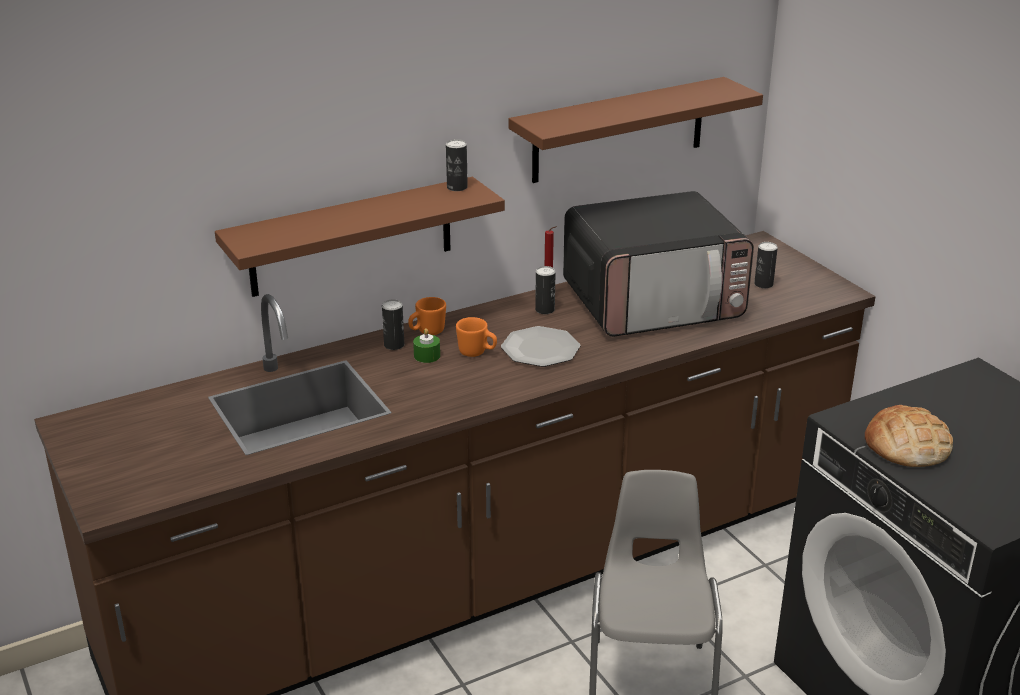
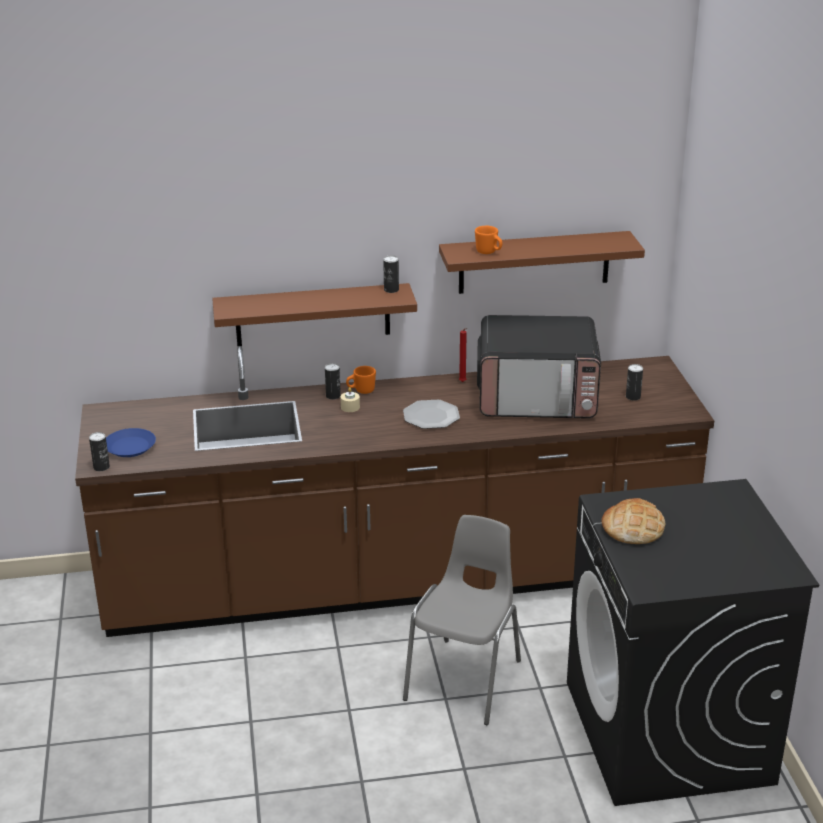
camera: 20 degrees right, 0 degrees up
(145, 469) = (130, 447): none -> blue plate
(427, 356) = (350, 407): green candle -> beige candle
(477, 353) = (385, 411): orange mug -> orange mug (489, 252)
(545, 310) = (454, 389): can -> can (101, 467)

